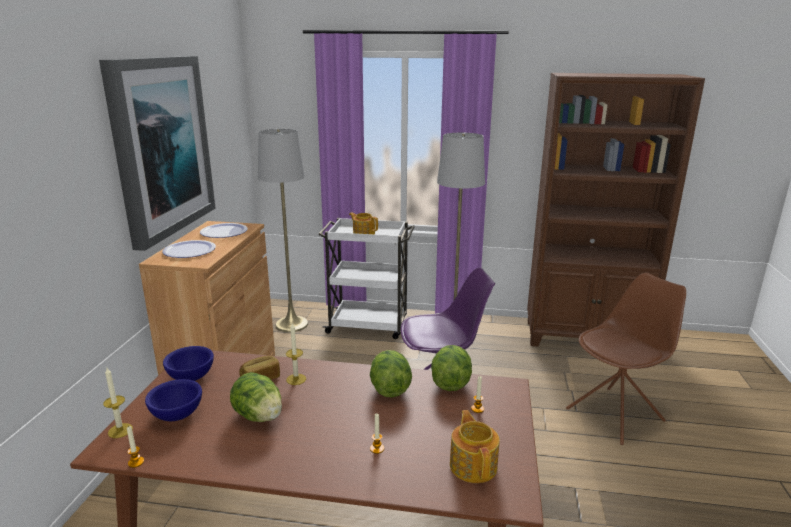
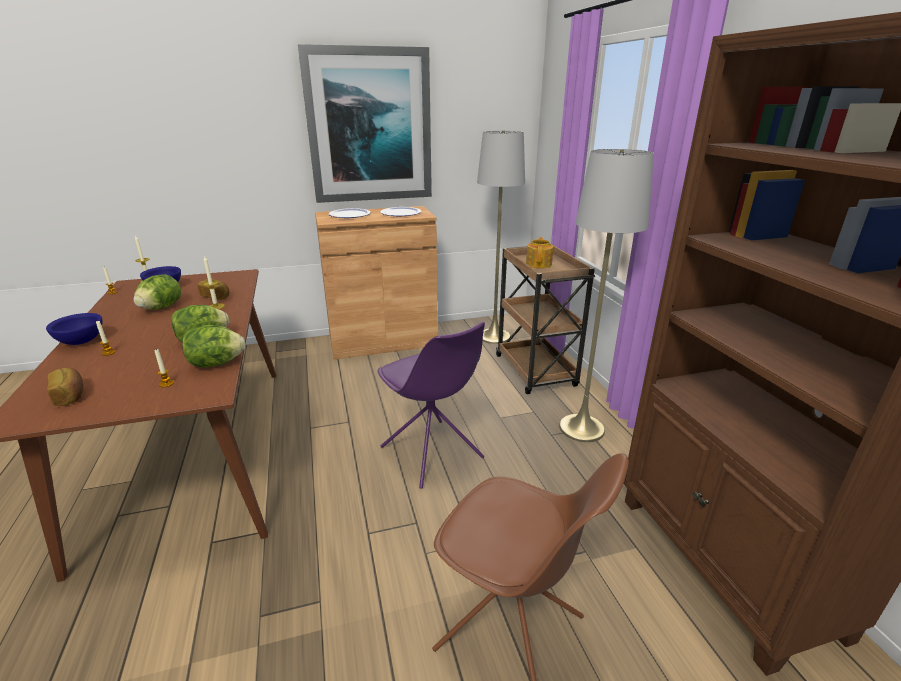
camera: 65 degrees right, 5 degrees up
(190, 377) = (214, 279): blue bowl -> blue bowl (81, 341)
(369, 325) = (536, 372): white cart -> brown cart
(473, 465) = (70, 395): teapot -> bread

